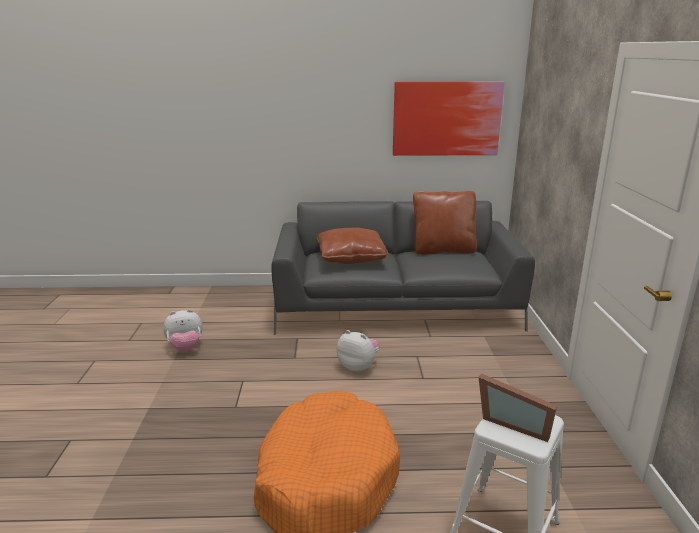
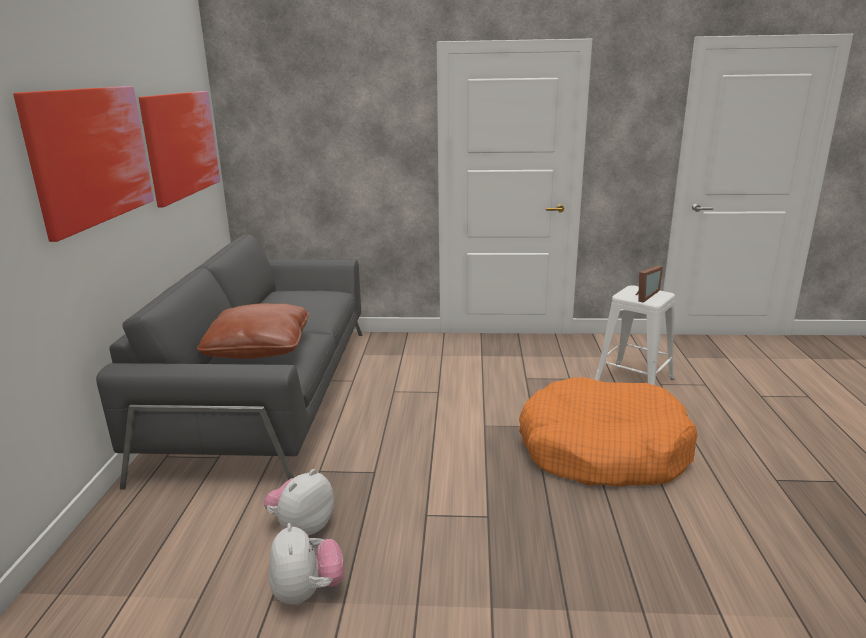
camera: 85 degrees left, 0 degrees up
(328, 112) = (91, 156): none -> picture
(358, 367) = (409, 426): plush toy -> plush toy (302, 527)
(443, 250) = (268, 301): brown pillow -> none

